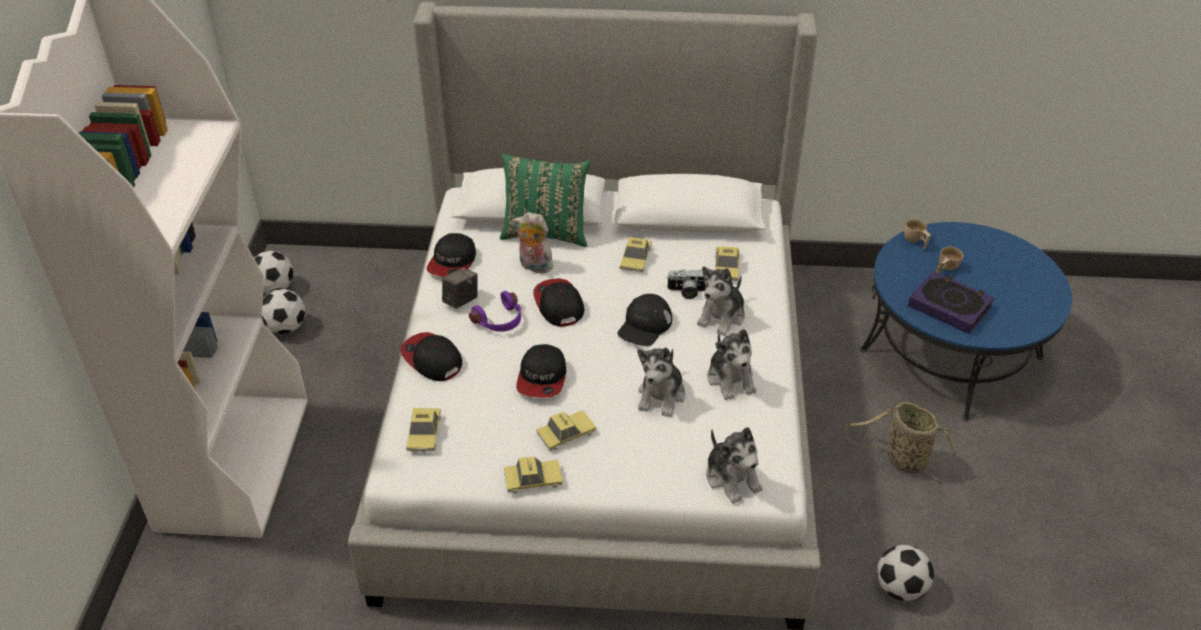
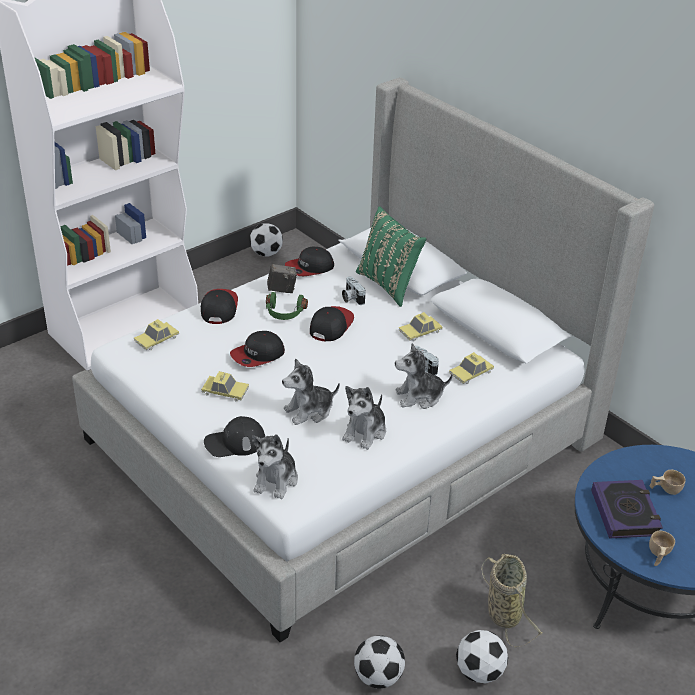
camera: 45 degrees right, 5 degrees down
(286, 327) = (243, 277): football -> football (479, 672)
(500, 321) = (284, 313): purple headphones -> green headphones
(533, 479) = (172, 400): toy car -> none
(534, 266) = (351, 298): plush toy -> camera
(644, 325) = (362, 369): black cap -> black cap (234, 442)
(915, 241) = (671, 458): beige cup -> beige cup (658, 555)

